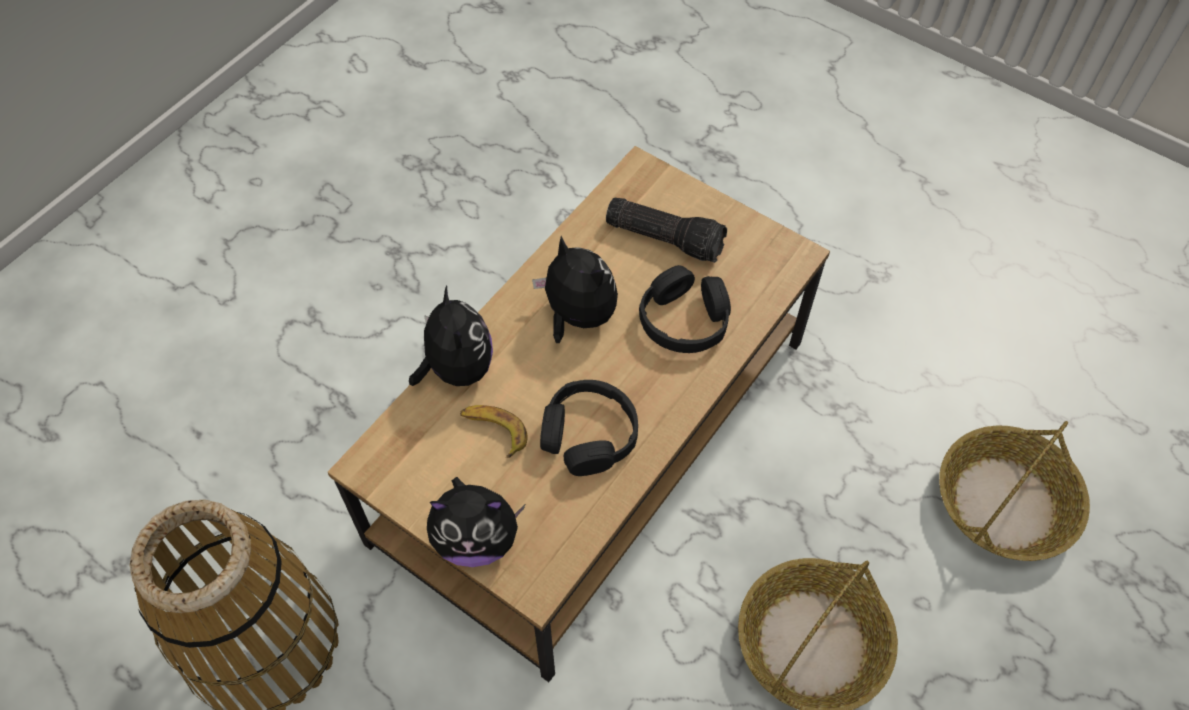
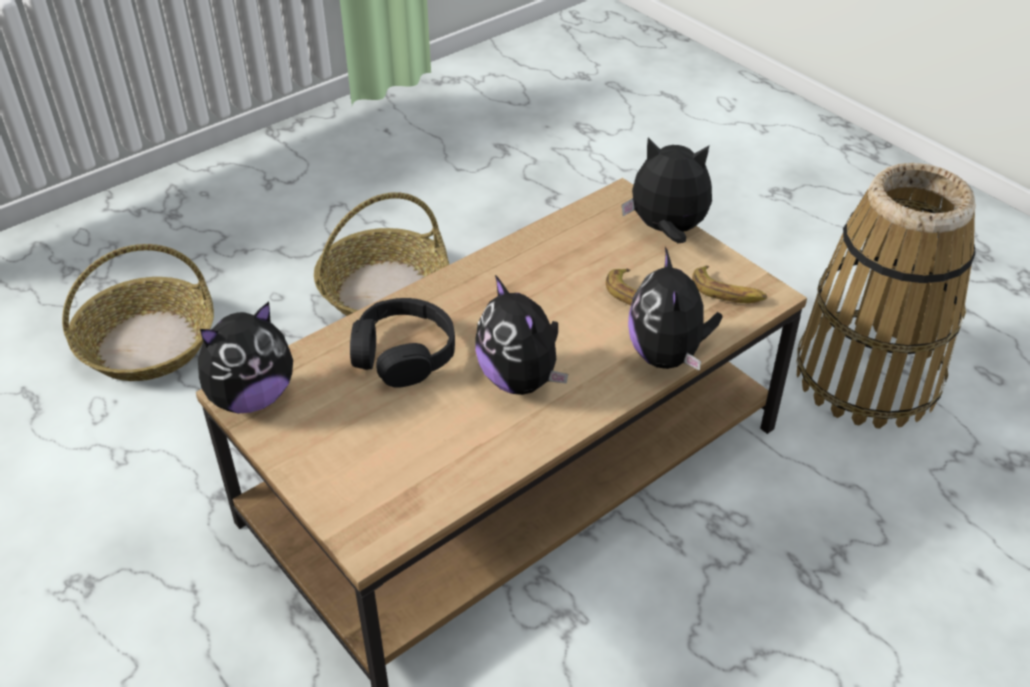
camera: 165 degrees left, 15 degrees down
(406, 459) = (728, 292): none -> banana
(588, 435) = (544, 279): black headphones -> none
(666, 237) = (378, 443): flashlight -> none
(783, 254) = (251, 397): none -> plush toy

